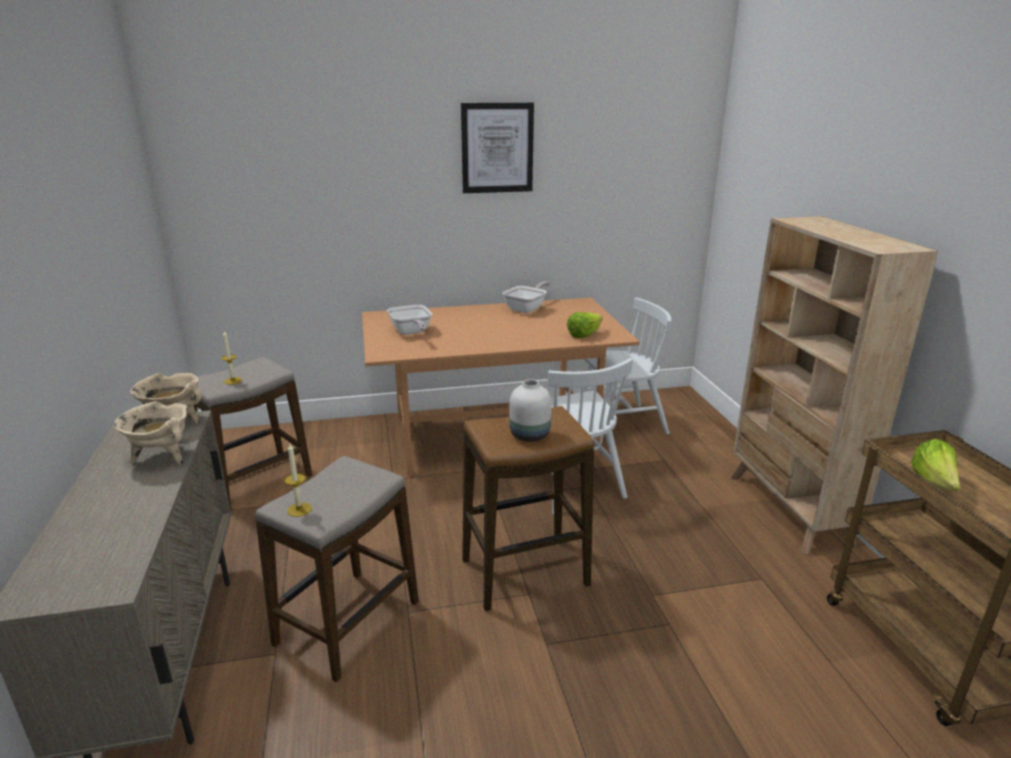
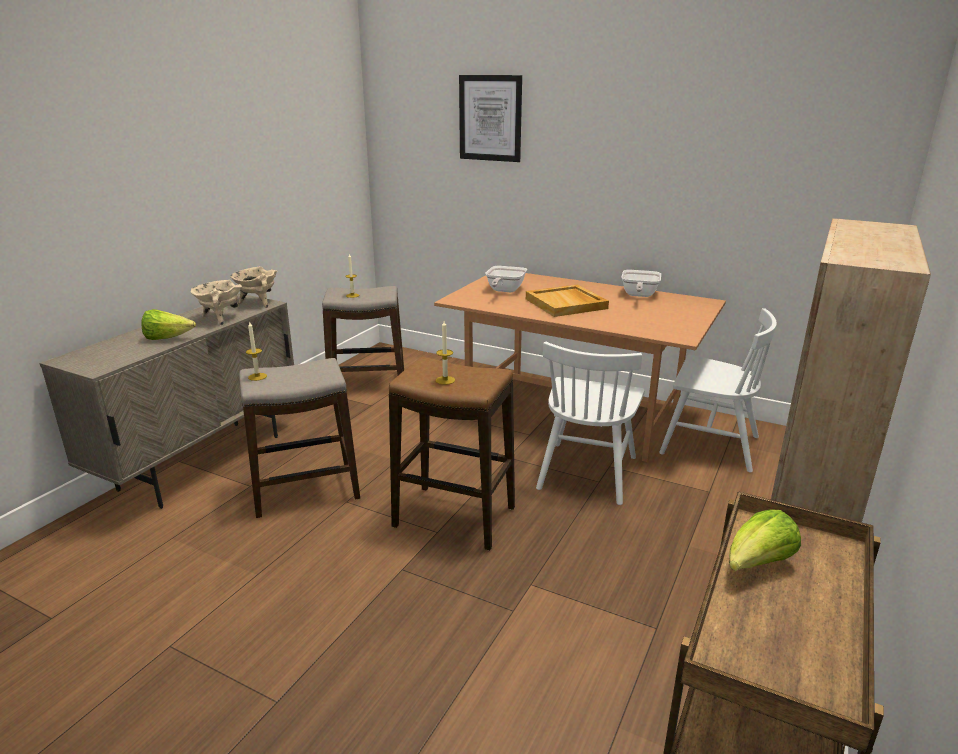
camera: 40 degrees right, 0 degrees up
(487, 331) = (566, 304): none -> beige tray
(497, 148) = (636, 124): picture -> picture (490, 118)
(527, 308) = (638, 295): frying pan -> frying pan turned 120 degrees clockwise
(528, 435) = (445, 380): white vase -> candle
(584, 335) = (648, 327): lettuce -> lettuce (167, 338)

